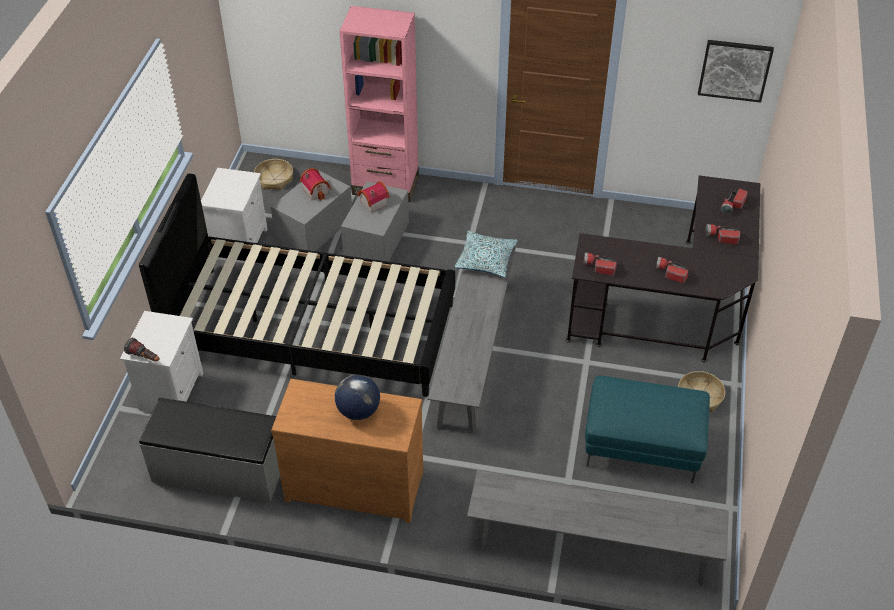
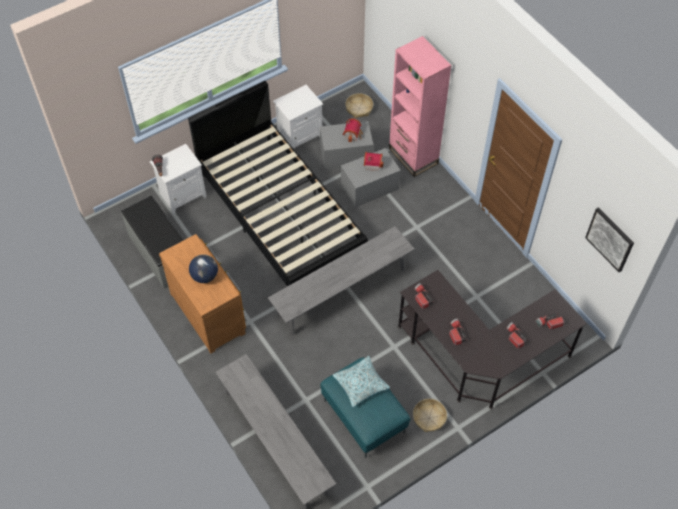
camera: 45 degrees right, 10 degrees up
(485, 260) = (387, 244): pillow -> pillow (360, 384)

